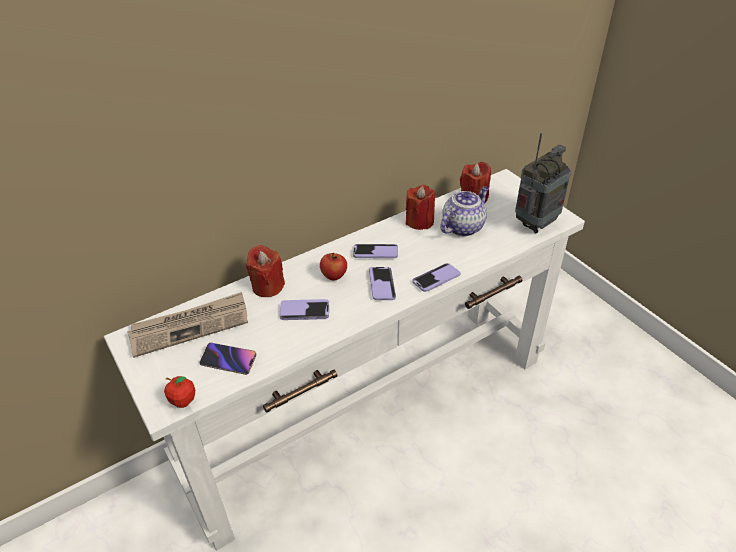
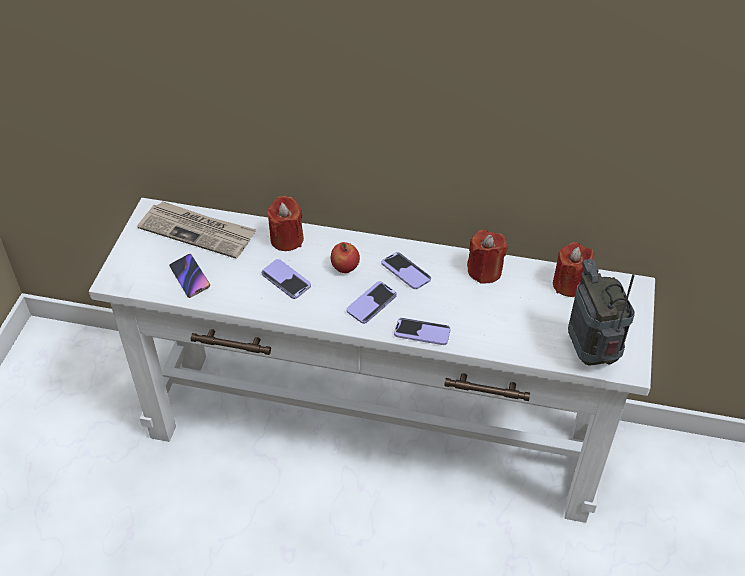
camera: 45 degrees right, 5 degrees up
(183, 401) = (130, 284): apple -> none
(463, 226) = (516, 304): teapot -> none
(535, 224) = (591, 353): radio -> radio turned 105 degrees counterclockwise

